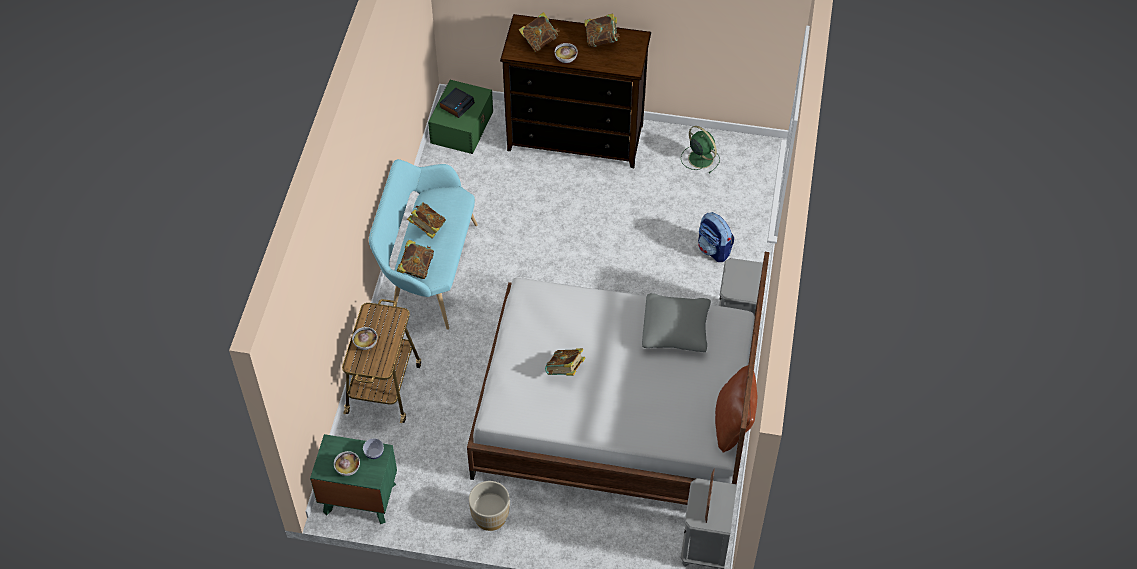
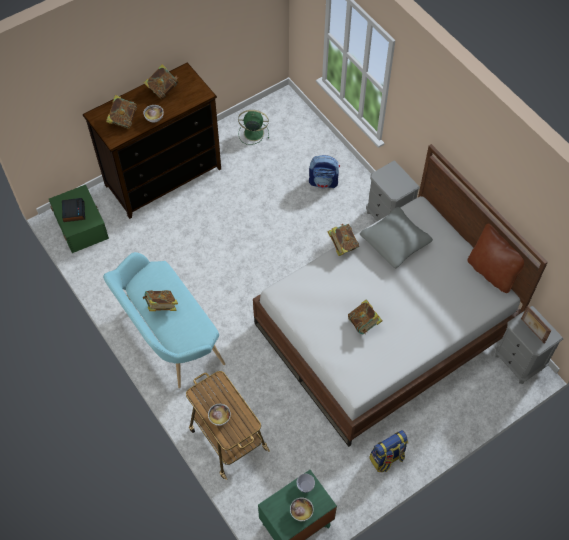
camera: 45 degrees left, 5 degrees up
(416, 268) = (185, 339): book -> book (342, 245)
(490, 516) = (387, 458): beige planter -> backpack

